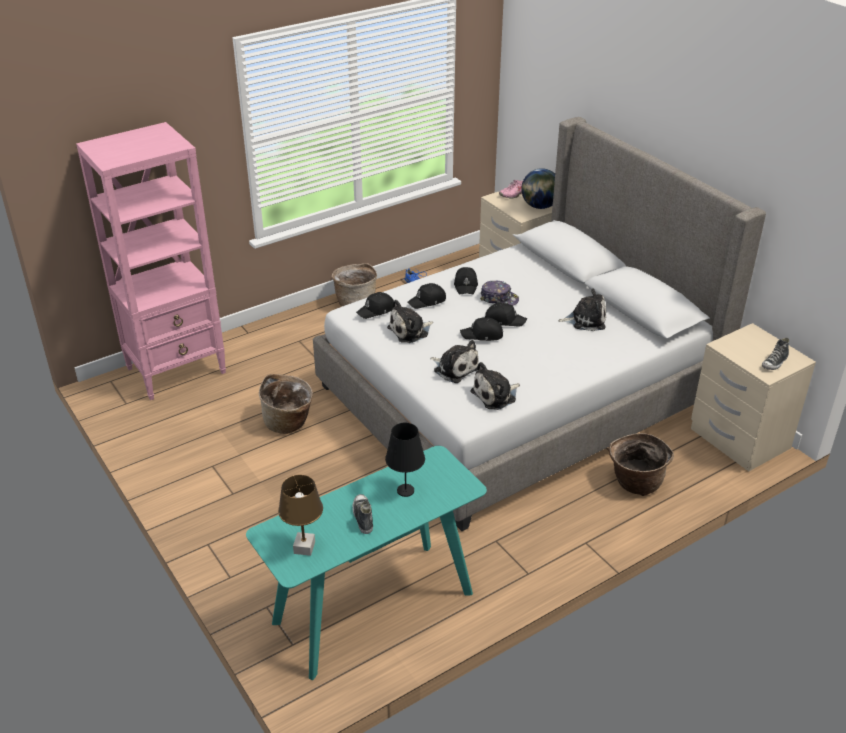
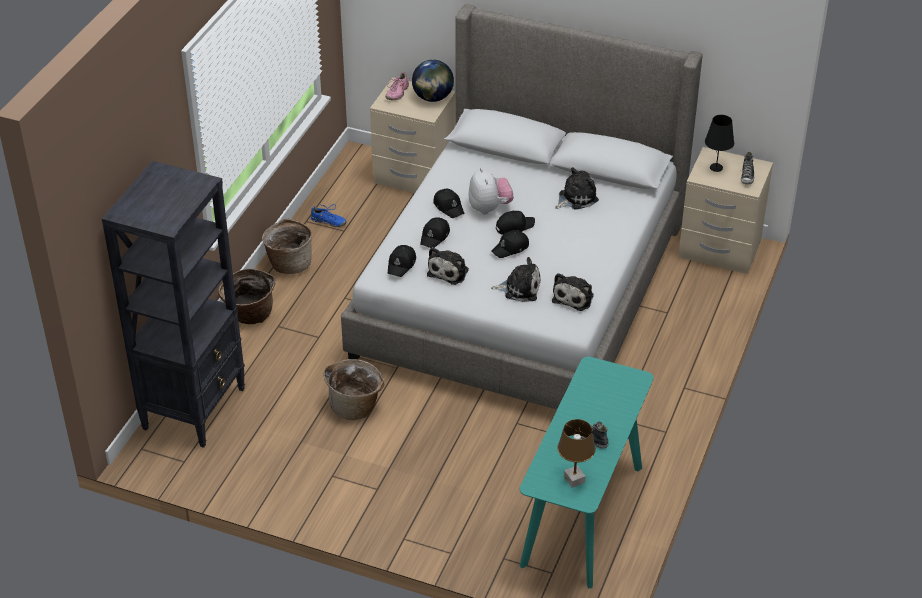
camera: 35 degrees left, 5 degrees up
(177, 370) = (195, 408): pink bookcase -> black bookcase
(405, 491) = (598, 403): black table lamp -> black table lamp (716, 167)
(499, 299) = (489, 208): cap -> plush toy
(635, 483) = (677, 322): basket -> basket (249, 315)

